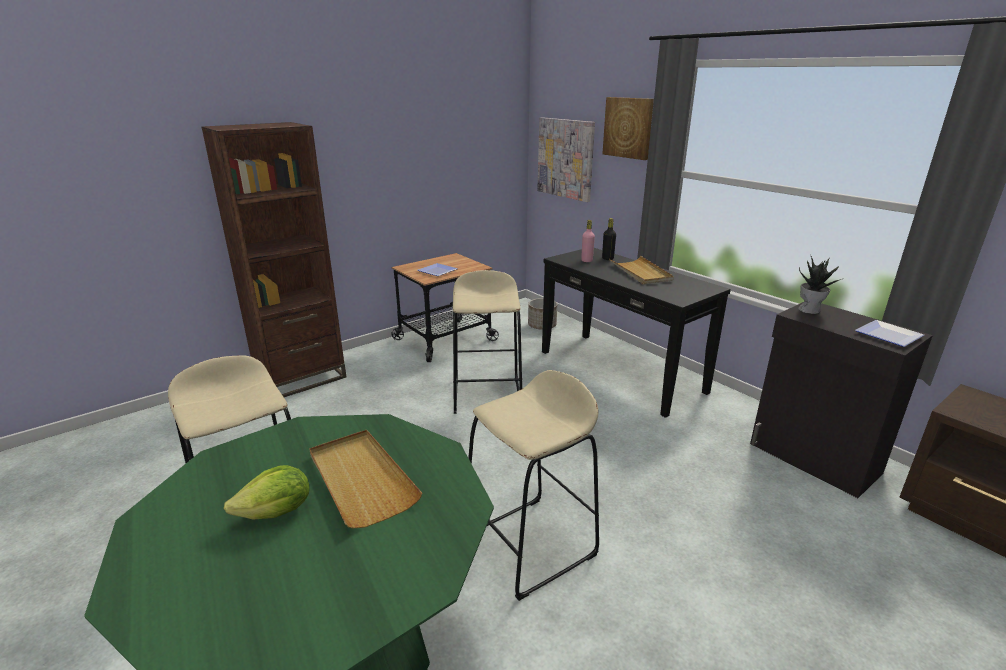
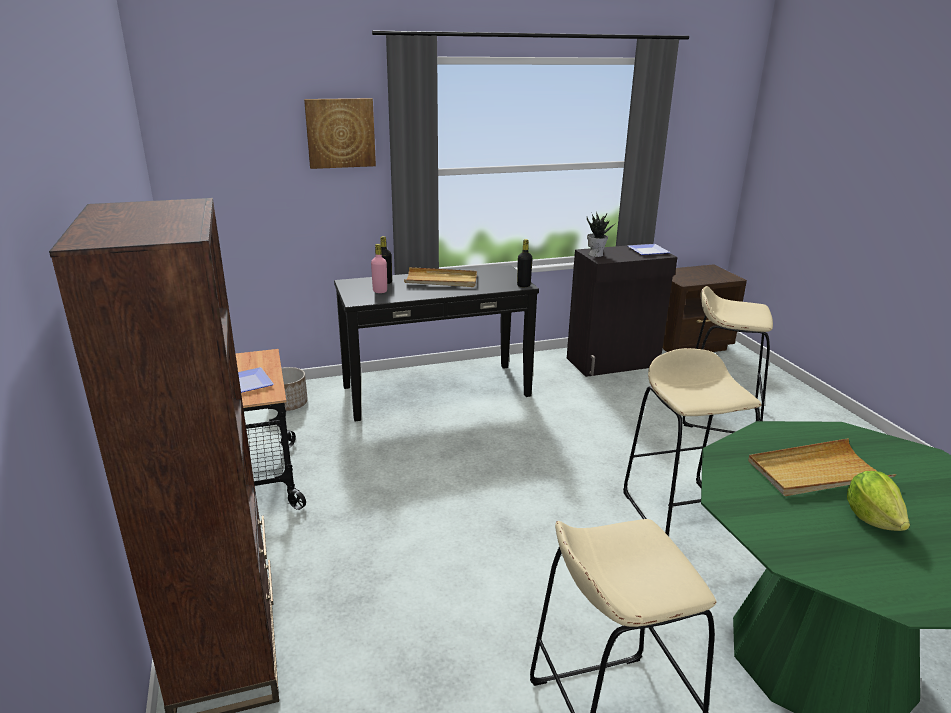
camera: 70 degrees left, 0 degrees up
(487, 394) = (422, 480): beige stool -> beige stool (719, 414)
(565, 158) = (239, 184): picture -> none
(679, 300) = (523, 285): none -> black bottle

